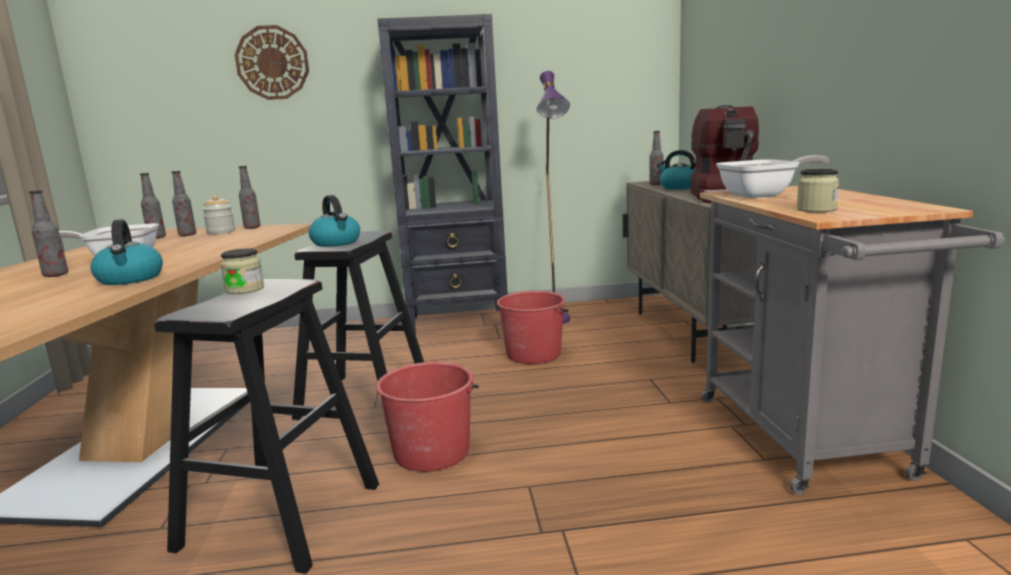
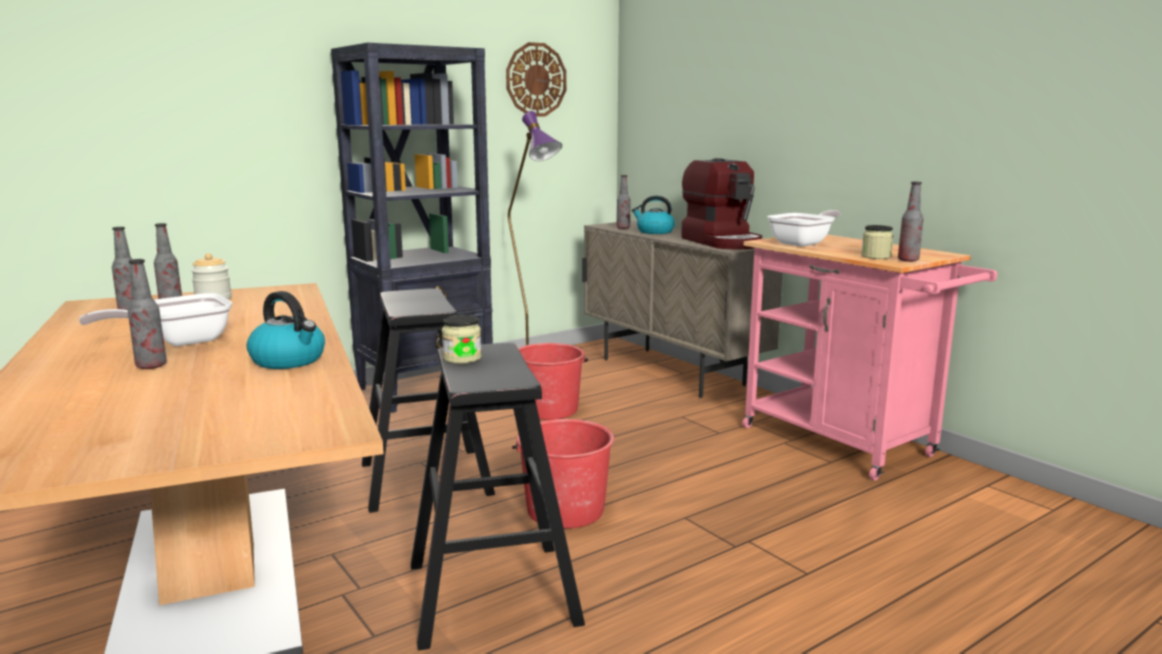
camera: 30 degrees left, 0 degrees up
(252, 227) = (243, 292): bottle -> bottle (908, 260)
(272, 63) = (188, 77): wall clock -> wall clock (536, 80)
(336, 243) = (415, 304): kettle -> none
(808, 442) = (846, 445): grey cart -> pink cart

